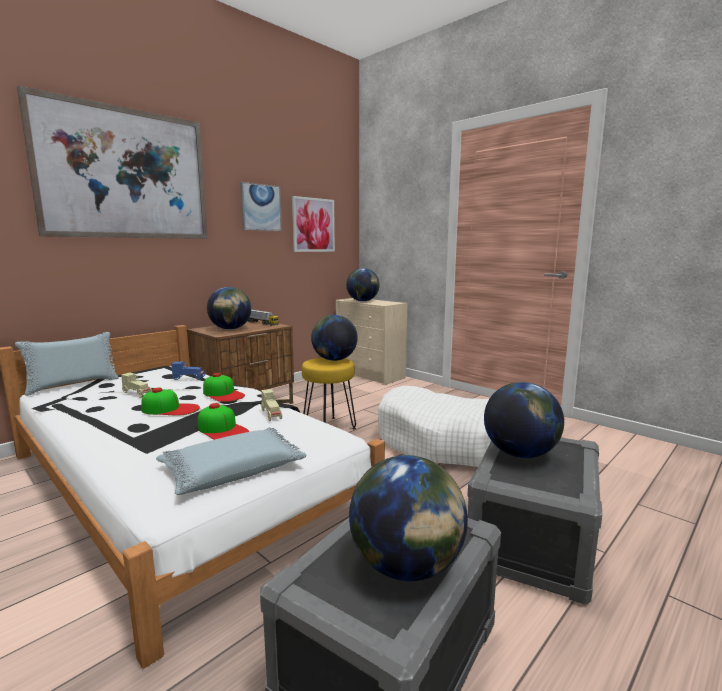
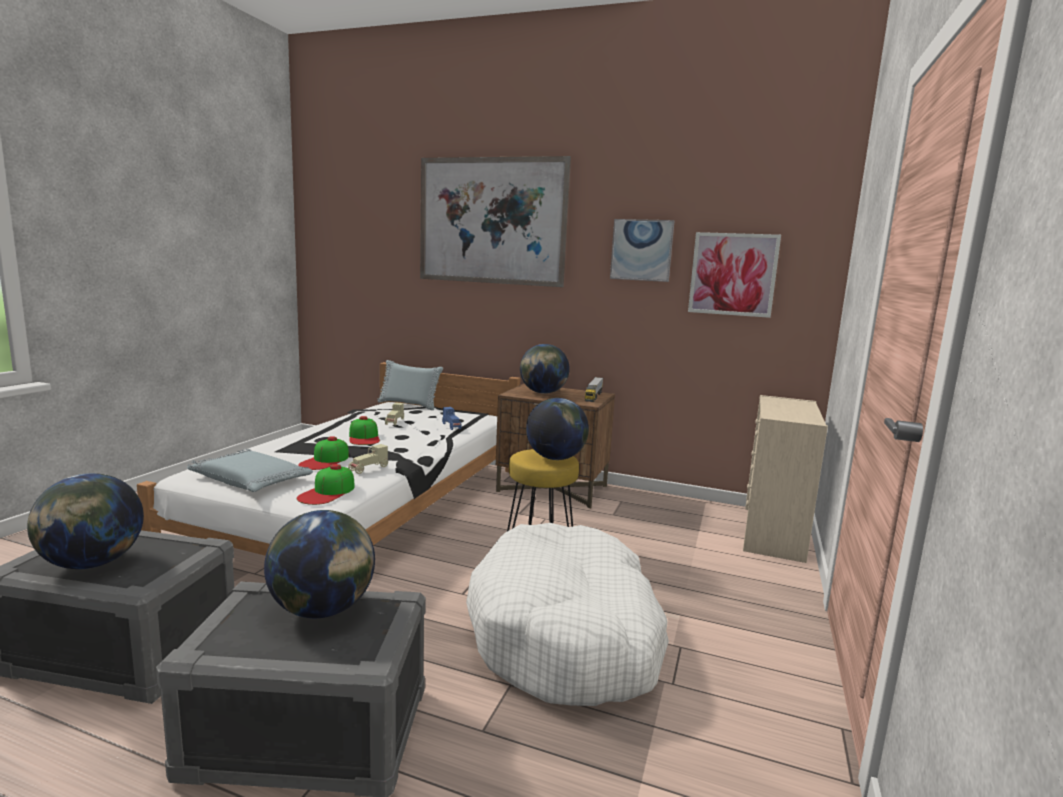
camera: 65 degrees right, 0 degrees up
(223, 394) = (412, 444): cap -> cap (327, 492)
(363, 301) = (780, 406): globe -> none

